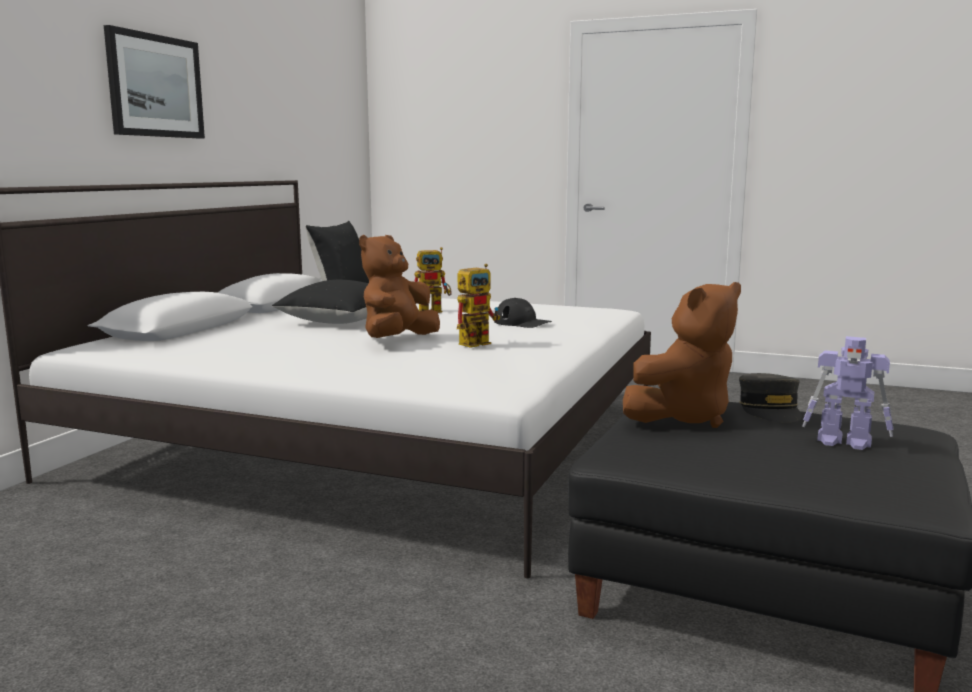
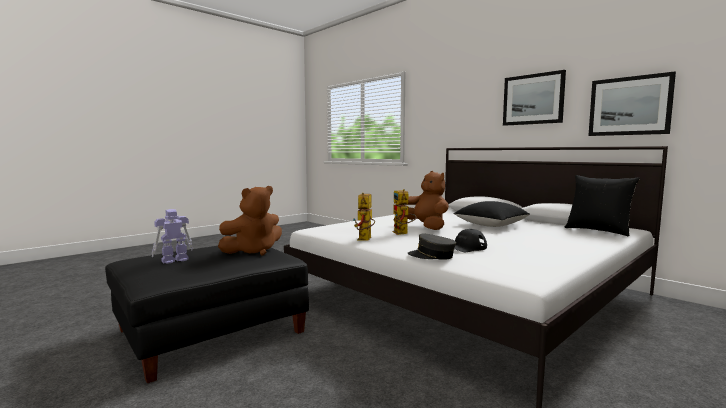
camera: 115 degrees right, 5 degrees down
(260, 122) = (629, 106): none -> picture
(435, 310) = (526, 239): toy robot -> toy robot (365, 240)
(683, 417) = (253, 251): brown plush toy -> brown plush toy turned 120 degrees counterclockwise
(770, 410) = (228, 263): grey cap -> grey cap (431, 256)

